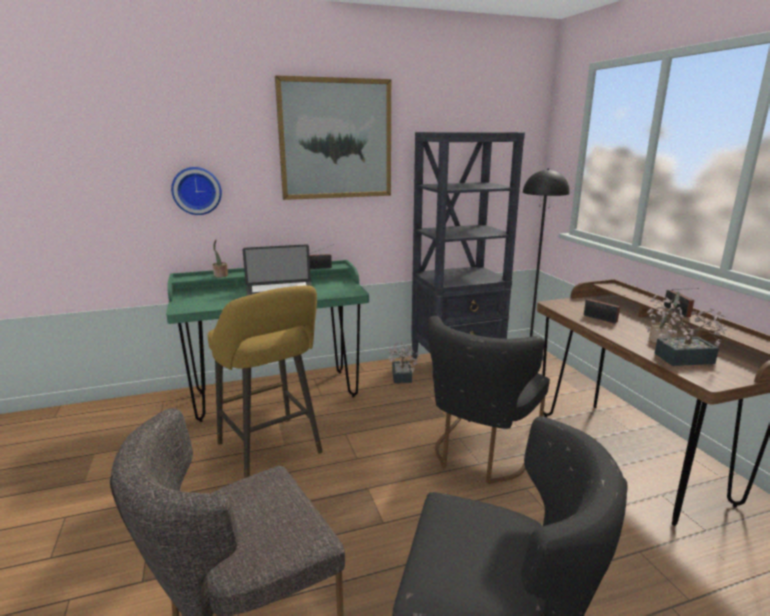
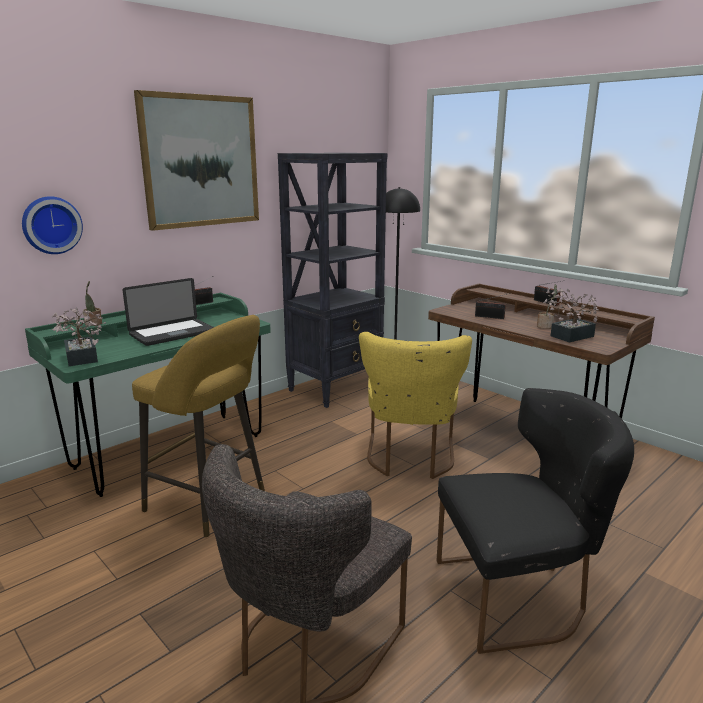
camera: 25 degrees left, 0 degrees up
(401, 378) = (291, 410): potted plant -> potted plant (81, 359)
(480, 454) = (410, 458): black chair -> yellow chair

